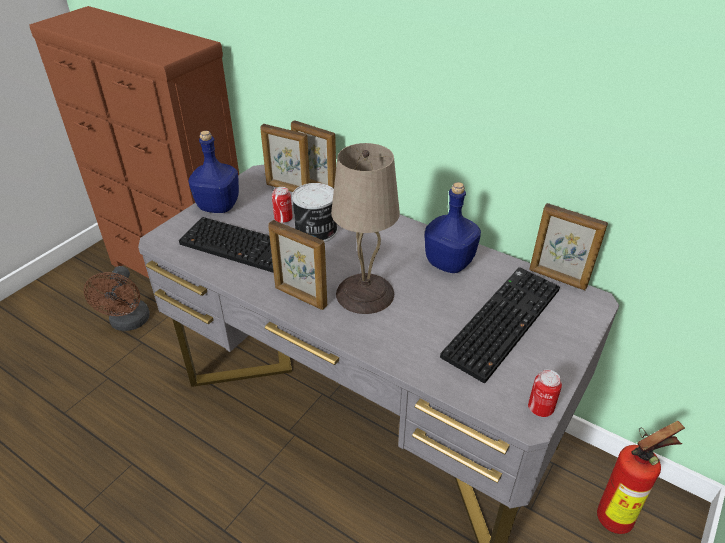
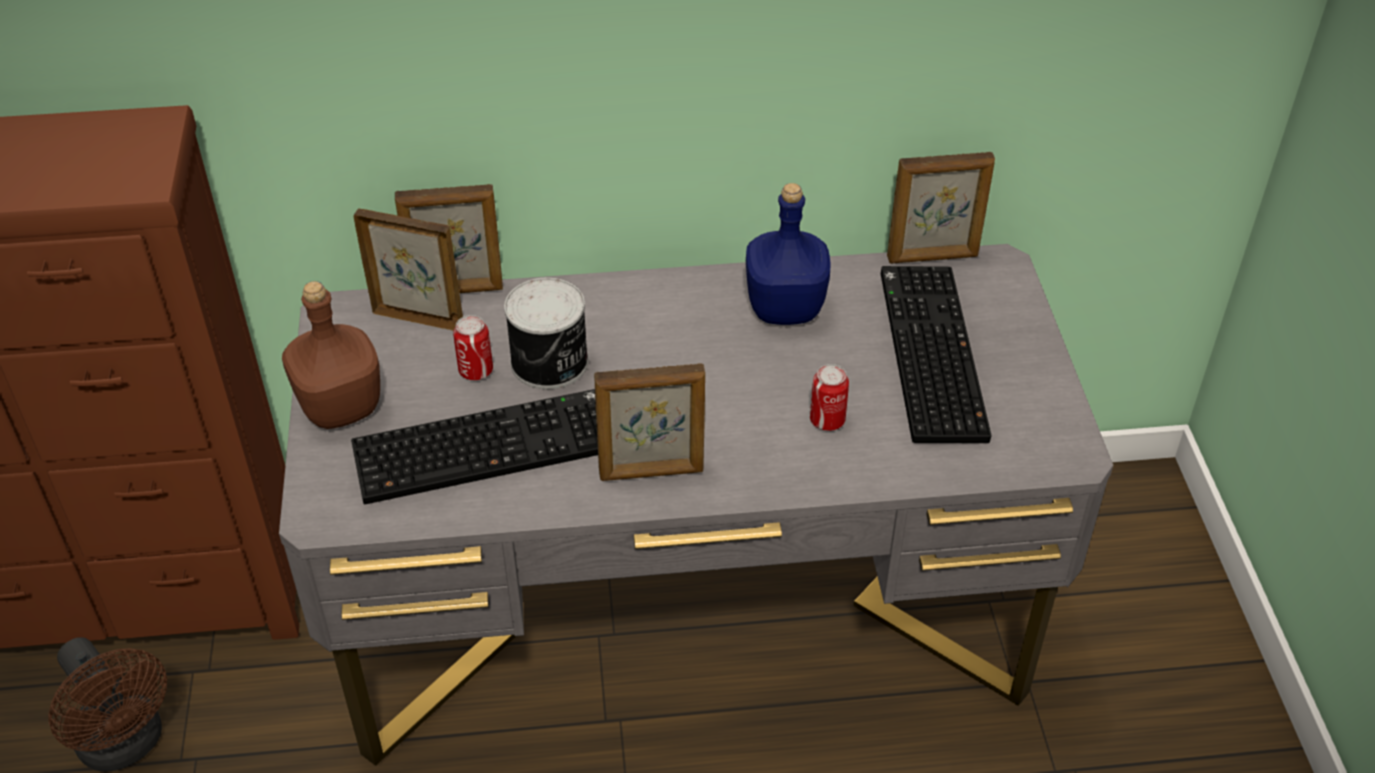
camera: 40 degrees left, 5 degrees up
(218, 205) = (340, 406): blue bottle -> brown bottle
(288, 189) = (418, 317): picture frame -> picture frame turned 150 degrees counterclockwise
(364, 294) = (731, 417): beige table lamp -> none
(540, 408) = (1071, 433): can -> can (827, 420)
(619, 517) = (1101, 541): fire extinguisher -> none

